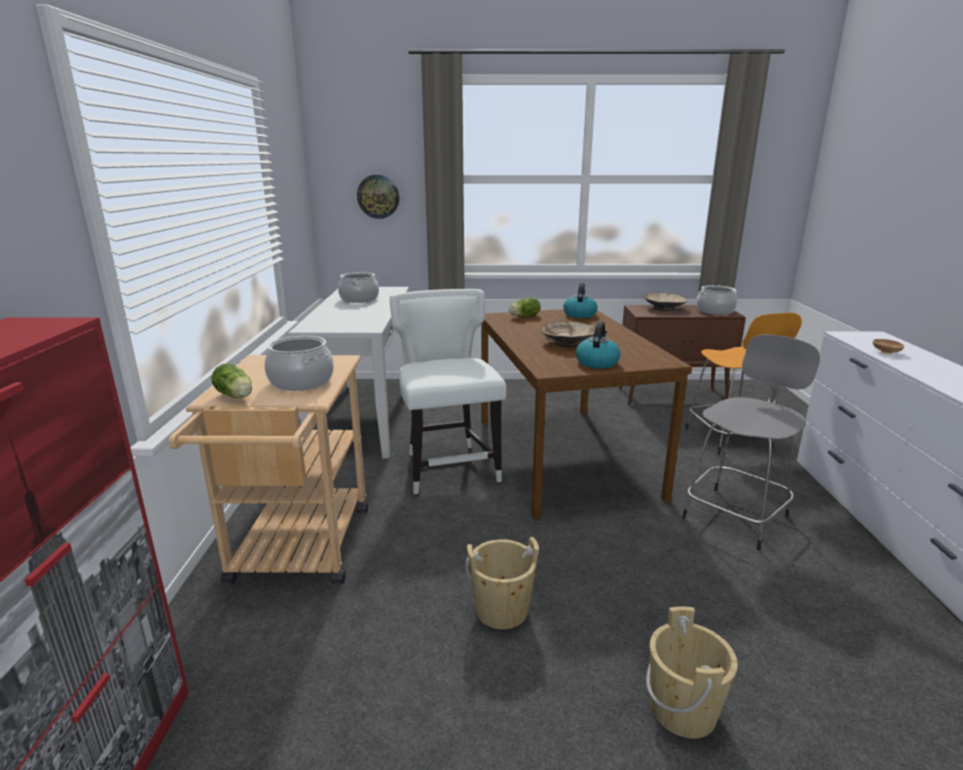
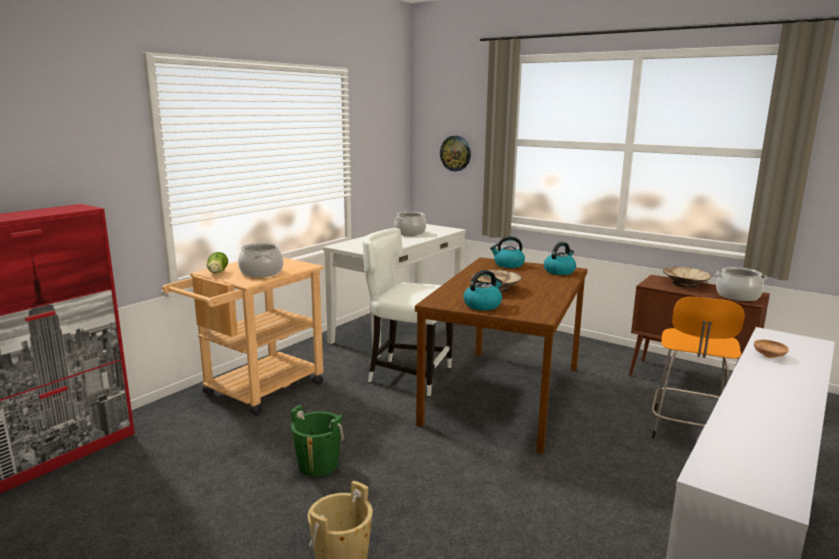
camera: 35 degrees right, 5 degrees down
(449, 467) = (408, 375): white chair -> white chair turned 90 degrees counterclockwise
(502, 610) = (318, 465): beige bucket -> green bucket
(523, 316) = (508, 265): lettuce -> kettle
(737, 516) = (586, 484): grey stool -> none

